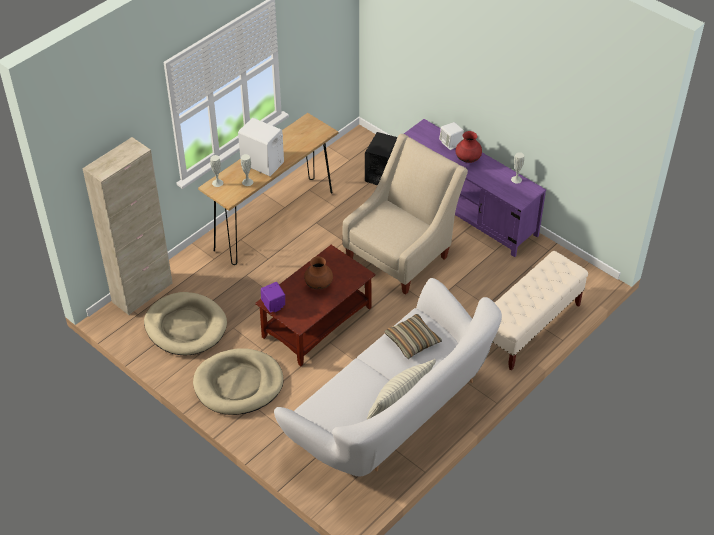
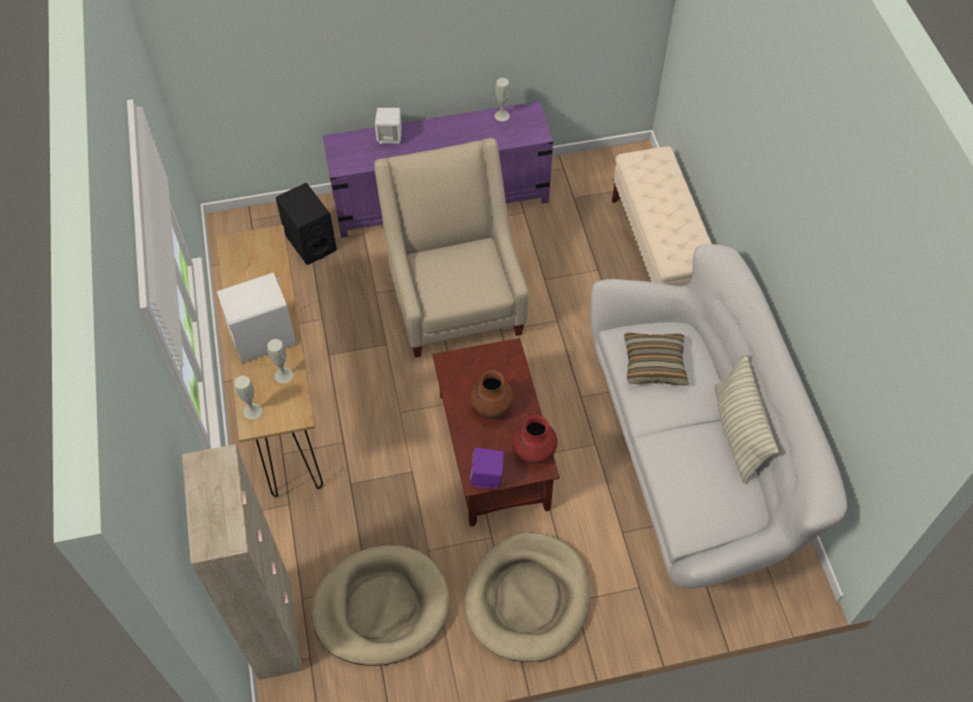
camera: 55 degrees left, 10 degrees up
(468, 159) = (430, 137): red vase -> red vase (534, 451)

